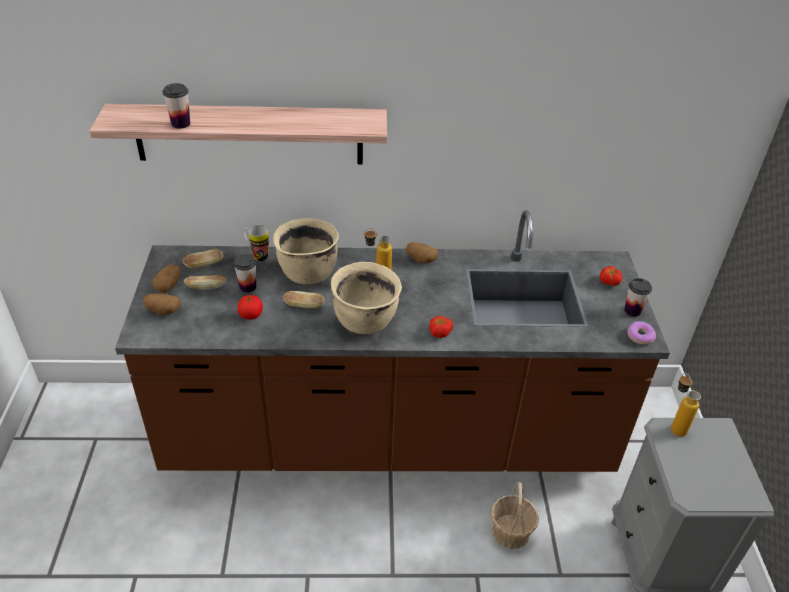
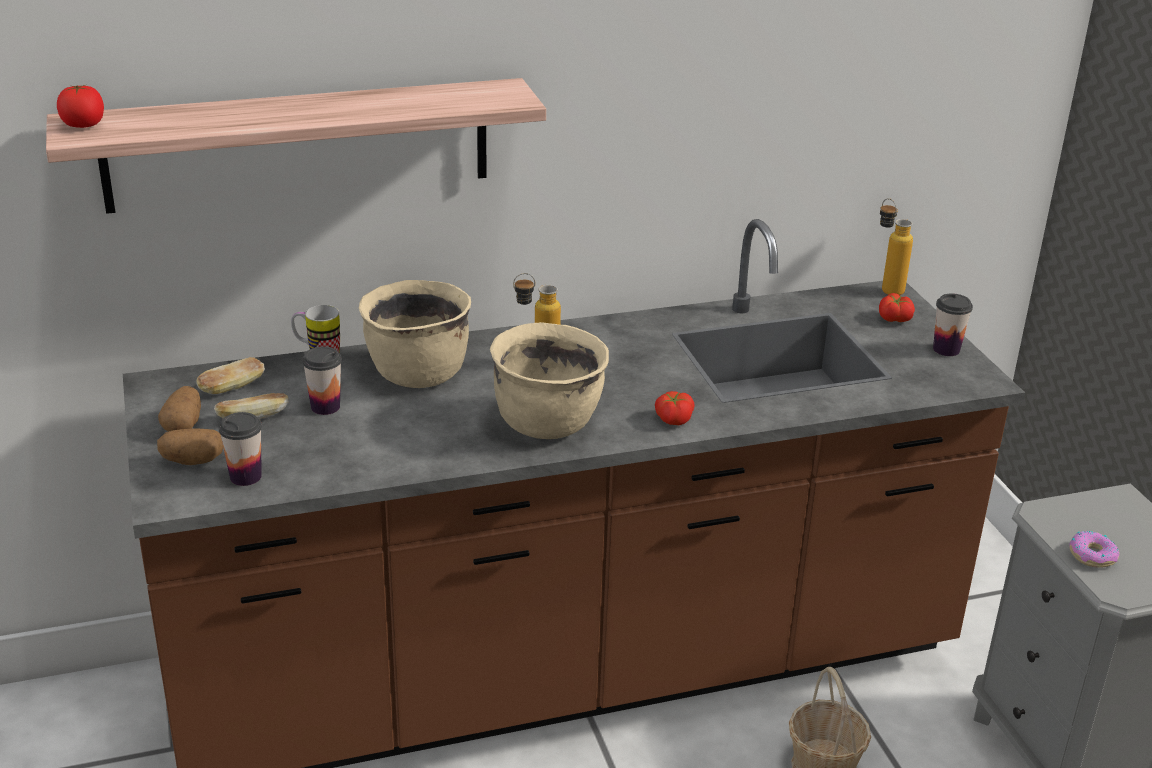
camera: 15 degrees left, 10 degrees down
(180, 124) = (200, 125): cup -> cup (245, 476)
(251, 315) = (351, 443): tomato -> tomato (83, 125)
(304, 306) = (436, 418): bread -> none
(420, 260) = (593, 331): potato -> none
(640, 336) = (973, 378): donut -> donut (1092, 555)
(674, 425) = (1056, 506): bottle -> bottle (886, 288)

